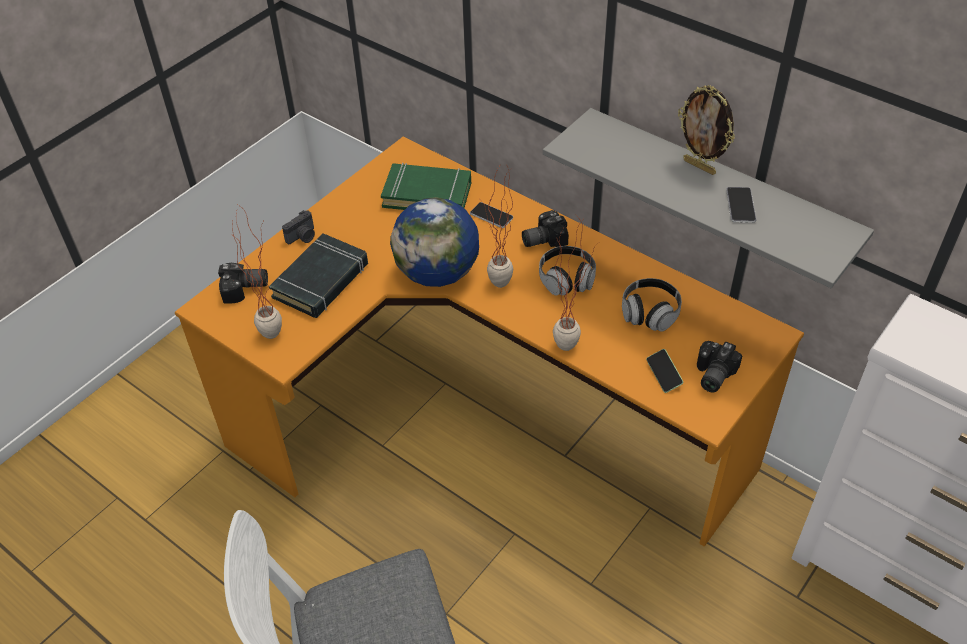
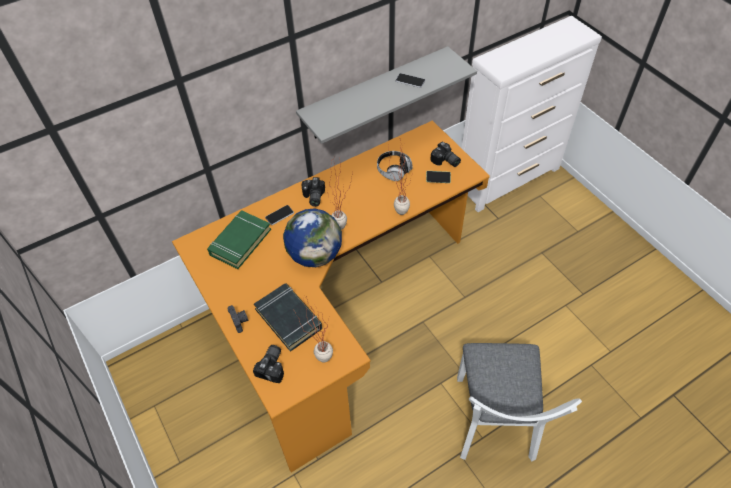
camera: 70 degrees left, 5 degrees up
(566, 280) = (351, 196): headphones -> none
(700, 166) = (372, 85): picture frame -> none

